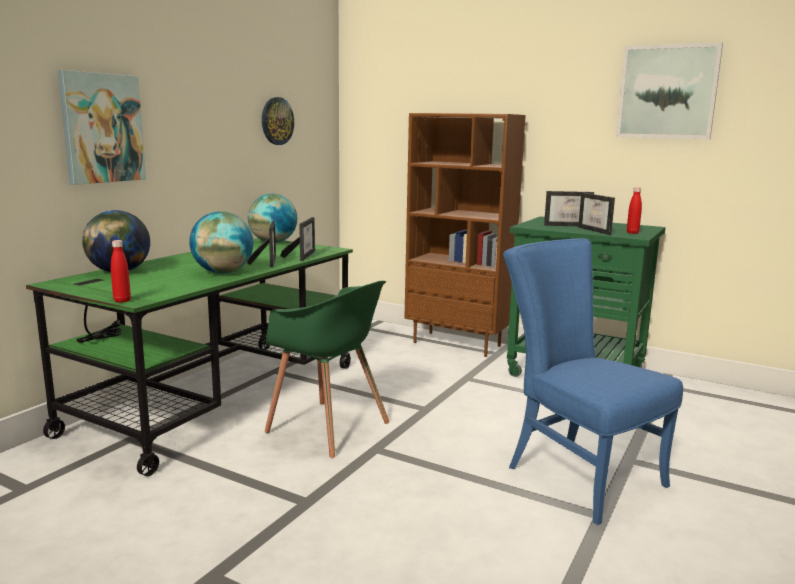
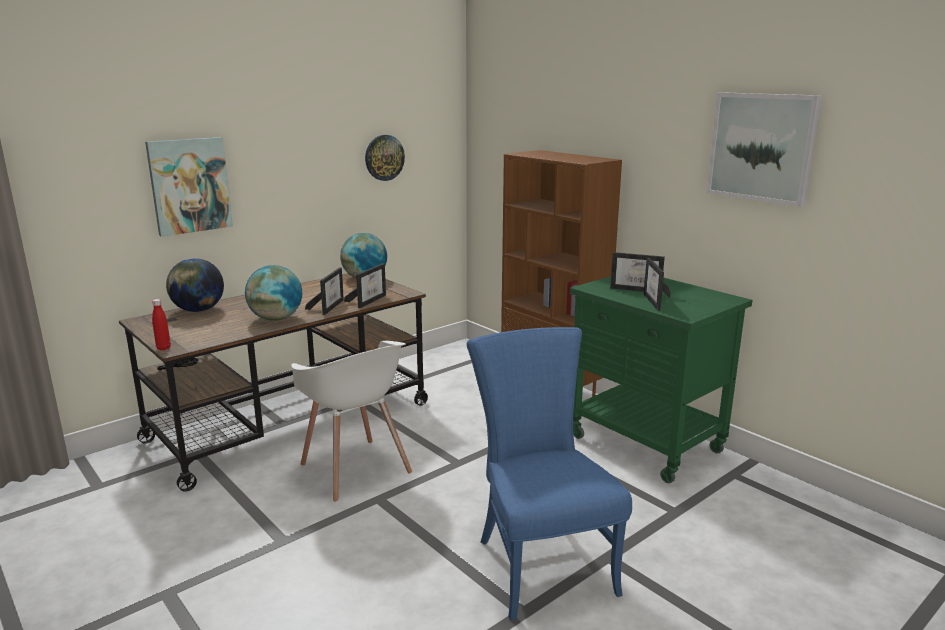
camera: 20 degrees right, 5 degrees up
(218, 398) = (290, 422): green desk -> brown desk
(328, 429) = (355, 470): green chair -> white chair
(632, 233) = (691, 309): red bottle -> none

